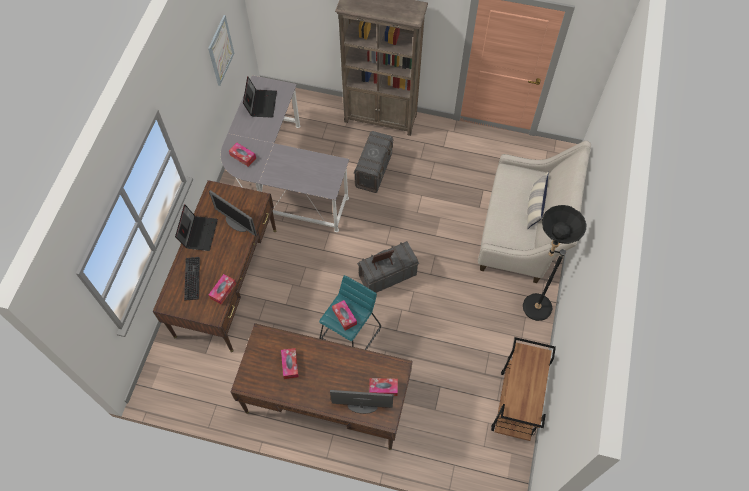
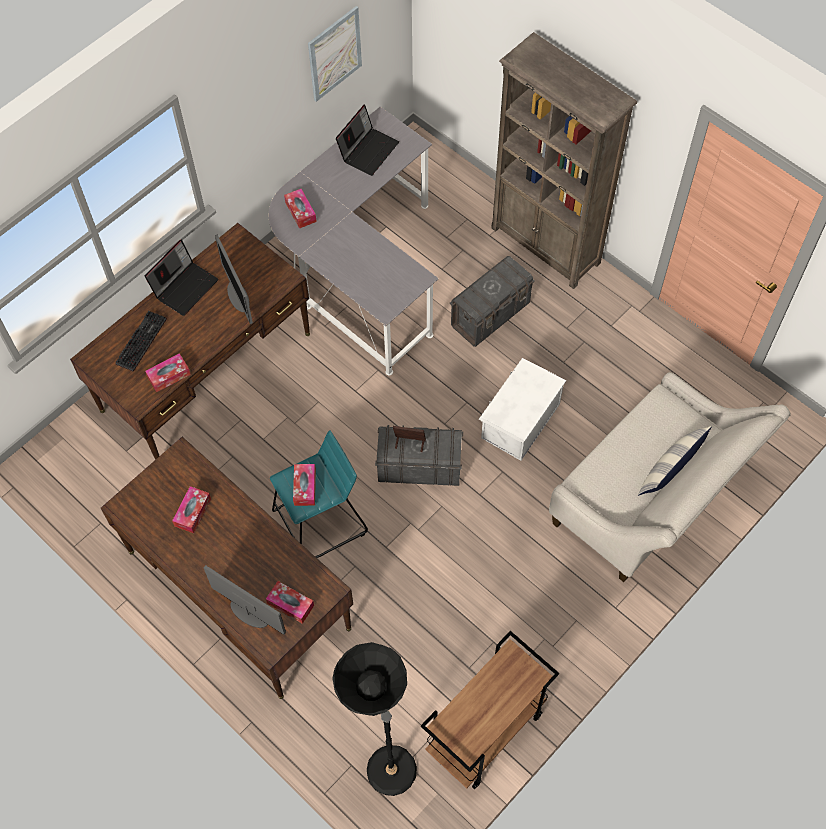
camera: 30 degrees right, 0 degrees up
(426, 222) = (519, 420): none -> white storage box
(530, 306) = (594, 609): black floor lamp -> black floor lamp (383, 763)

